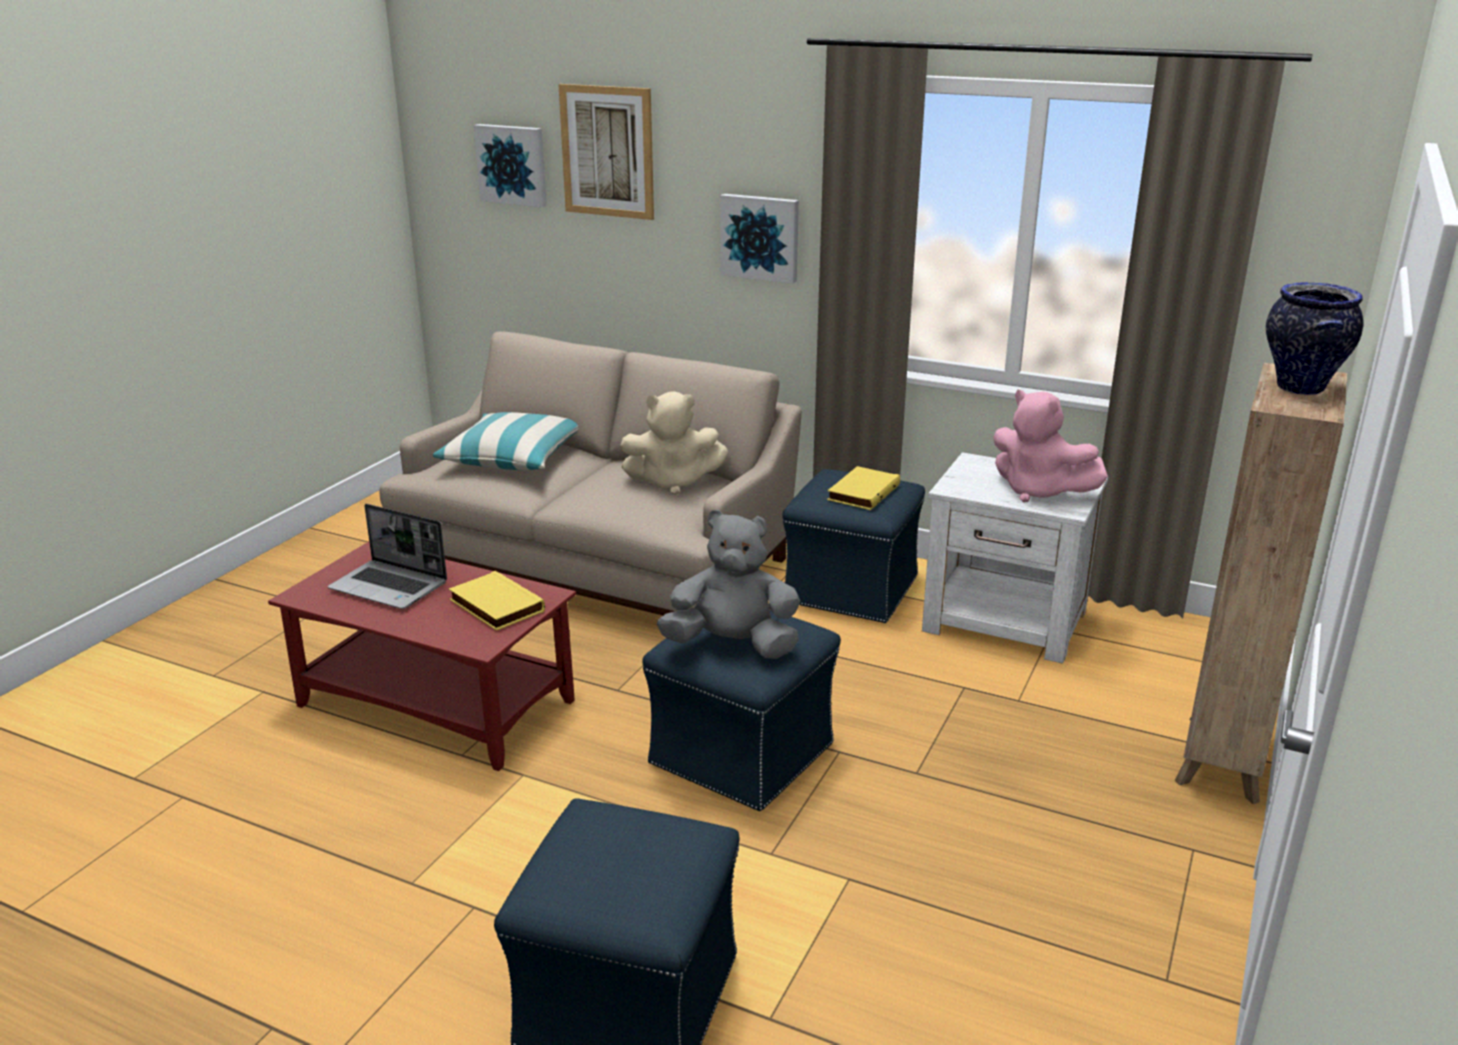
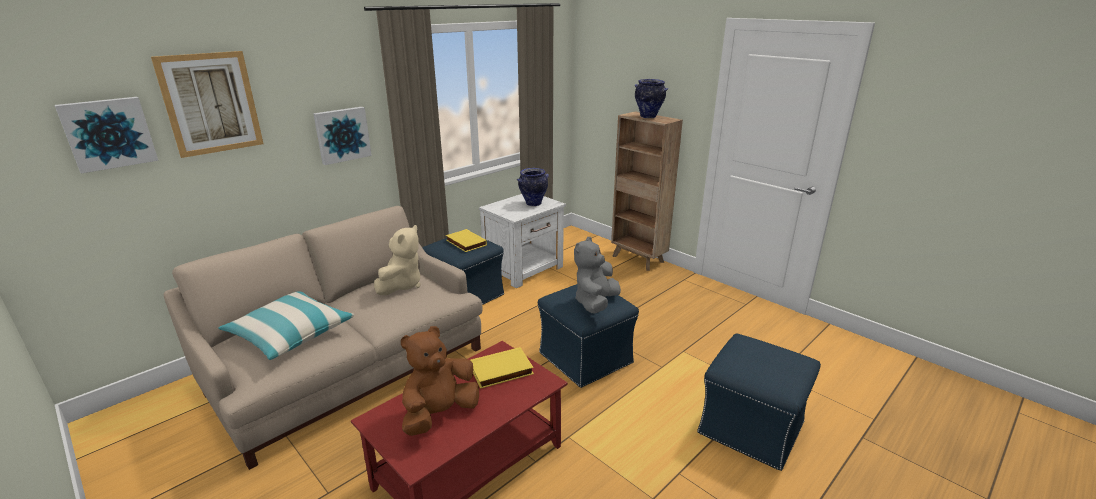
camera: 70 degrees left, 0 degrees up
(390, 586) = (440, 414): laptop -> brown plush toy
(1038, 492) = (533, 204): pink plush toy -> vase

